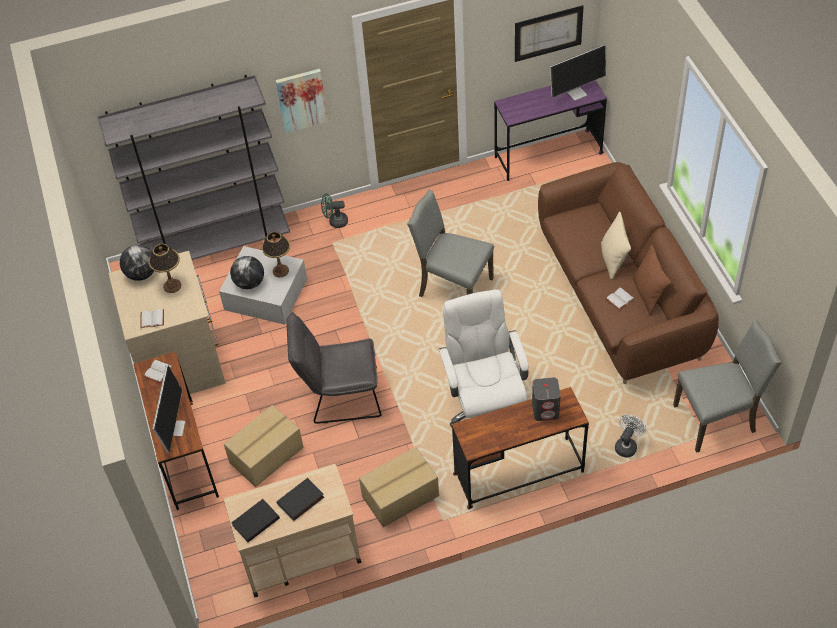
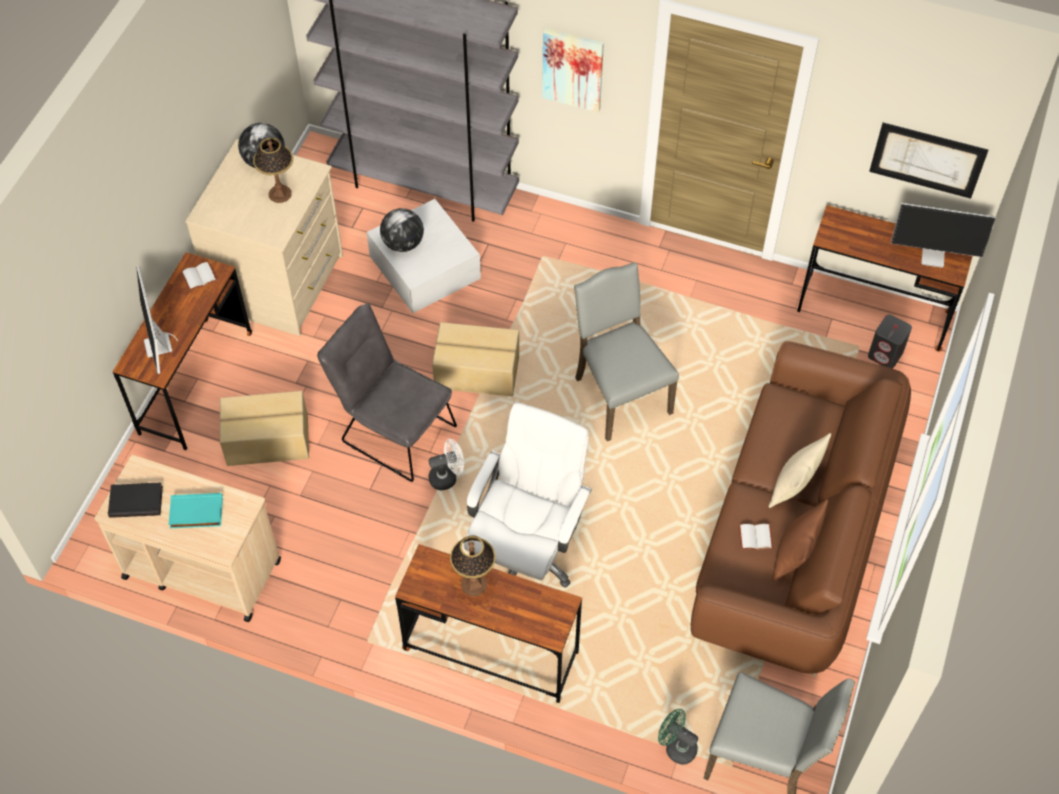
camera: 35 degrees right, 5 degrees up
(152, 318) = (230, 216): white book -> none
(174, 427) = (158, 346): monitor -> monitor turned 120 degrees clockwise
(280, 270) = (445, 251): table lamp -> table lamp (474, 584)
(301, 501) = (196, 513): black book -> turquoise book
(335, 221) = (567, 234): green fan -> green fan (676, 747)
(401, 496) = (351, 583): cardboard box -> cardboard box (477, 372)
(545, 410) = (529, 603): grey speaker -> grey speaker (885, 354)
(548, 155) = (873, 312): purple desk -> brown desk
(627, 445) = (635, 710): white fan -> white fan (447, 477)

